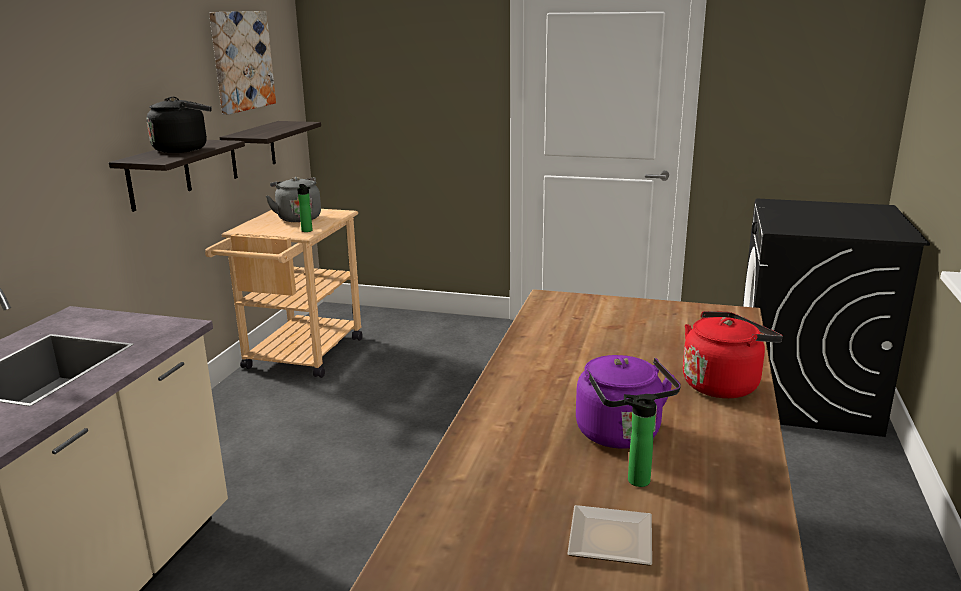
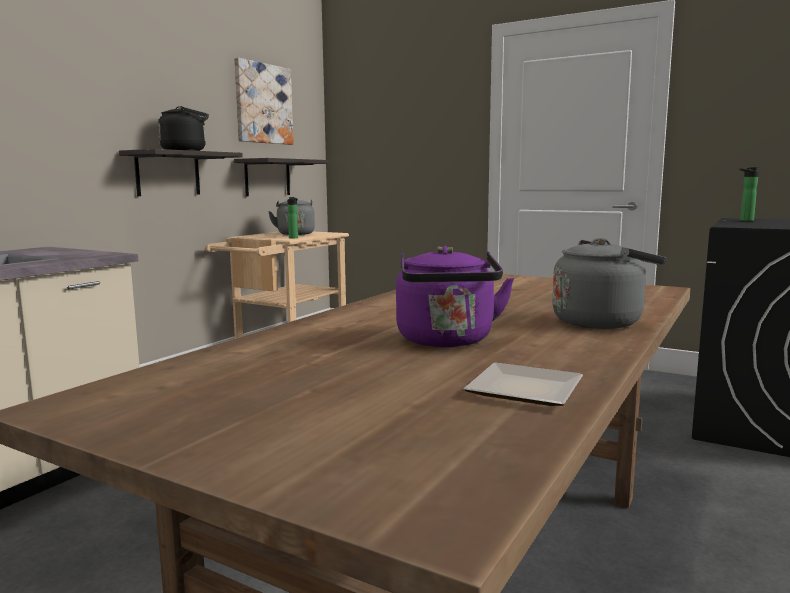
camera: 15 degrees right, 10 degrees down
(613, 538) = (351, 399): plate -> plate (529, 389)
(635, 480) = (426, 367): bottle -> bottle (744, 220)
(723, 384) = (601, 322): red kettle -> grey kettle

